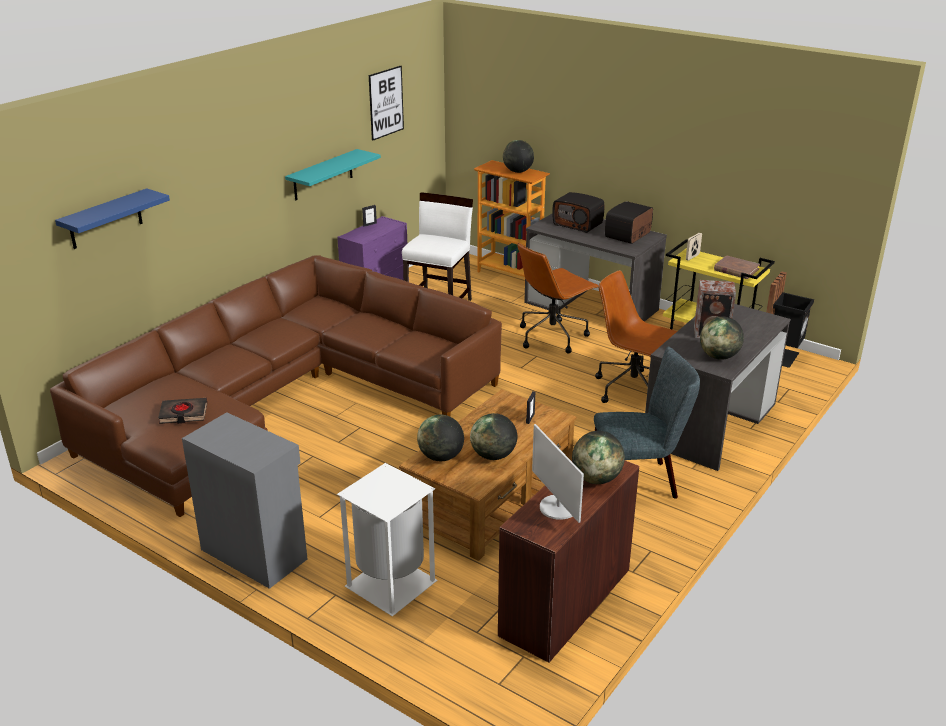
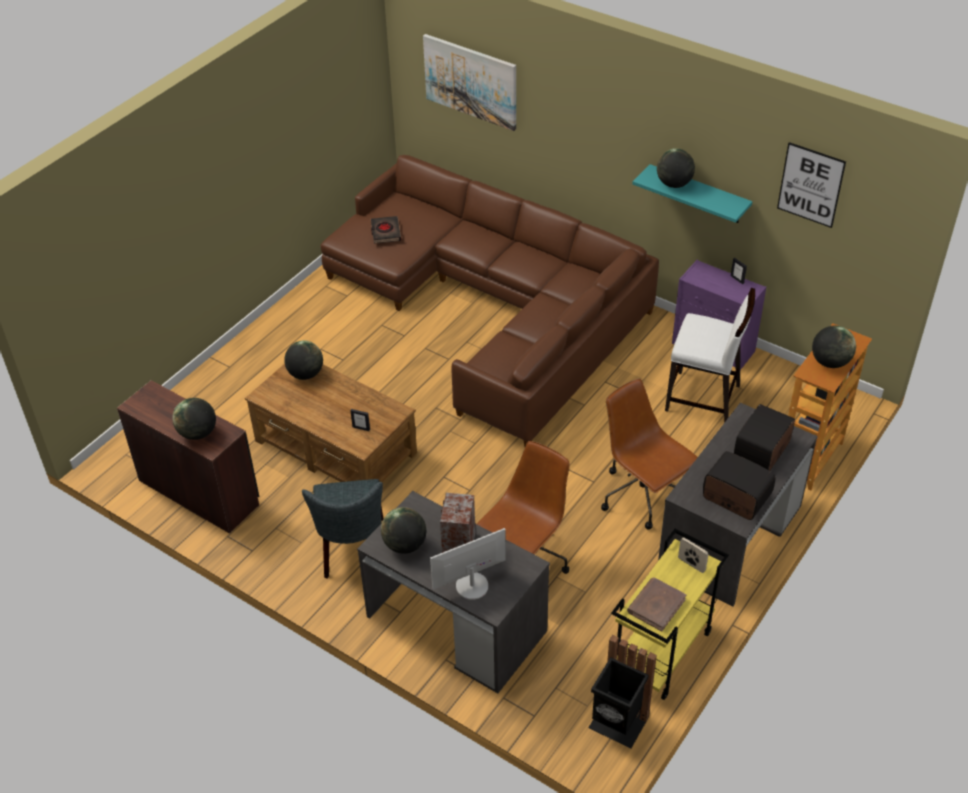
camera: 90 degrees right, 15 degrees up
(105, 219) = (471, 81): blue shelf -> picture
(254, 553) = (281, 321): grey cabinet -> none
(389, 584) = (236, 393): white trash can -> none
(493, 456) = (304, 405): globe -> globe (674, 184)
(558, 508) = (165, 410): monitor -> monitor (471, 585)

